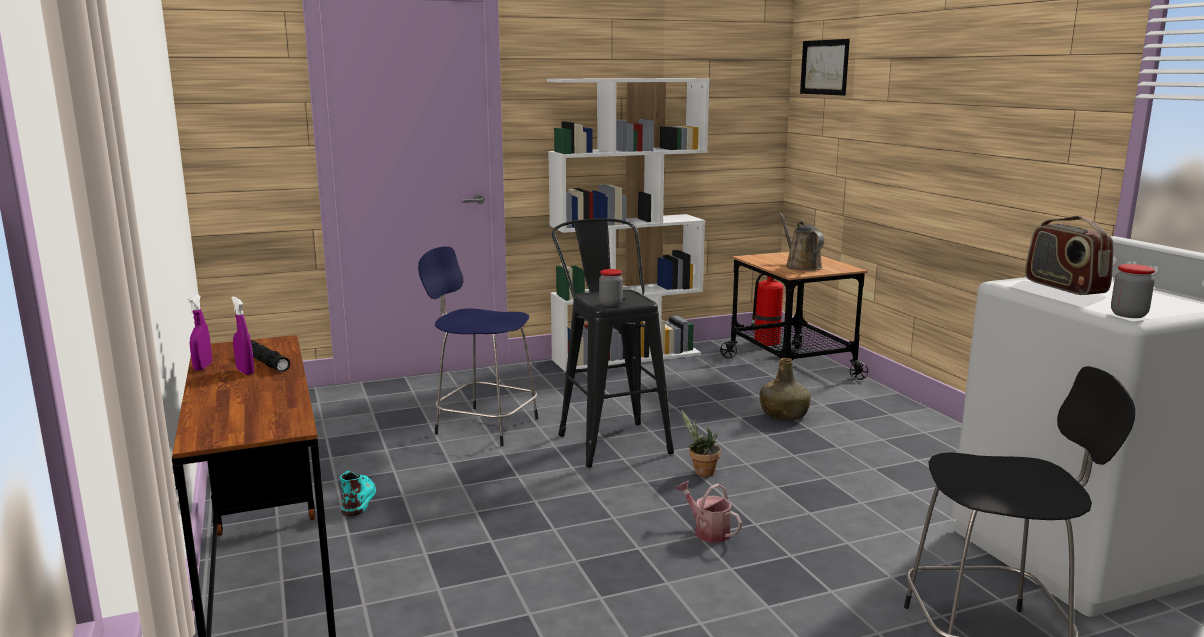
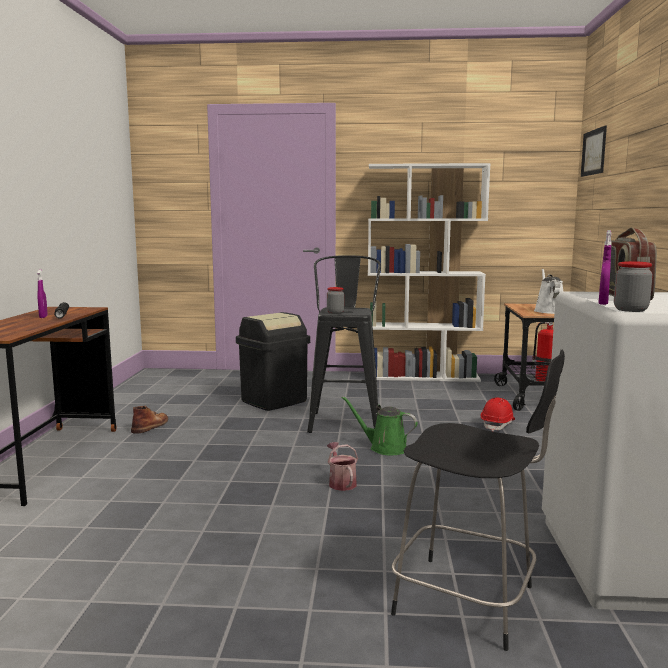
camera: 25 degrees right, 5 degrees down
(203, 367) = (29, 313): purple spray bottle -> purple spray bottle (603, 303)
(358, 498) = (151, 426): turquoise boot -> brown boot
(484, 425) = (273, 401): blue stool -> black trash can
(701, 472) = (384, 448): potted plant -> green watering can
(784, 414) = (498, 425): green bottle -> red hard hat
(801, 266) = (548, 311): brown watering can -> white watering can

